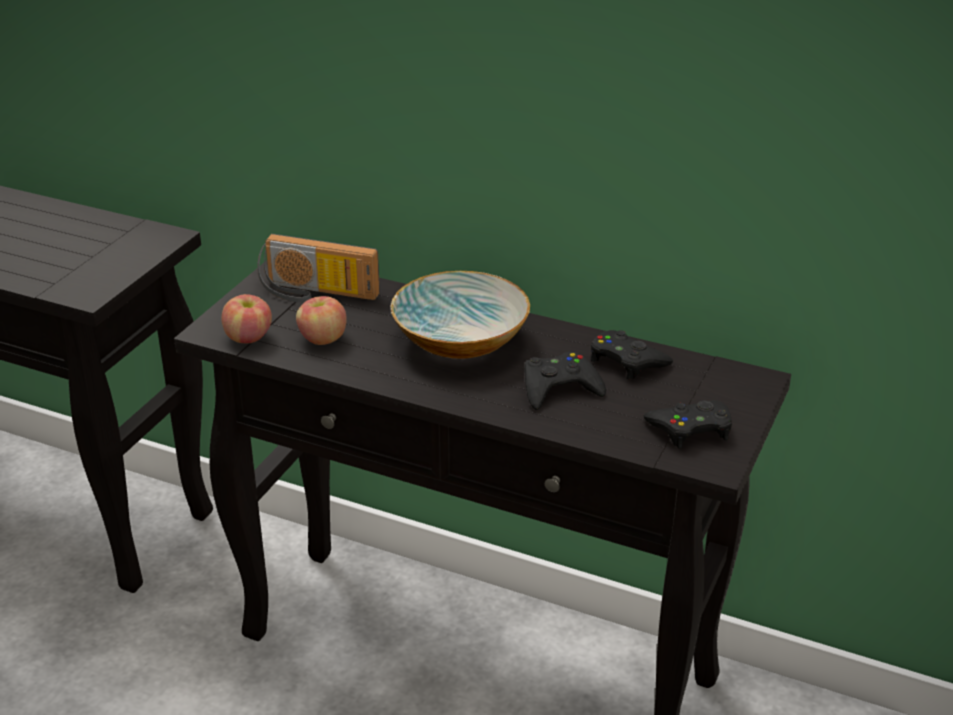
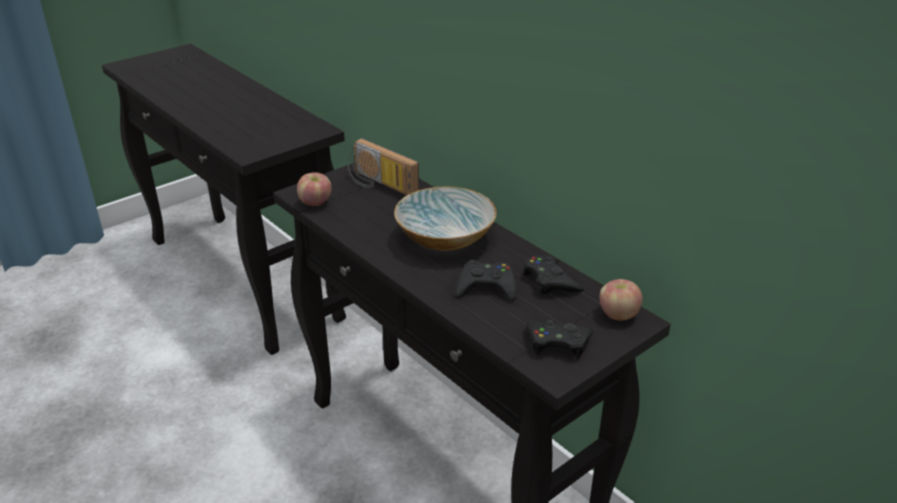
camera: 25 degrees right, 0 degrees up
(322, 339) = (359, 214): apple -> apple (618, 314)

